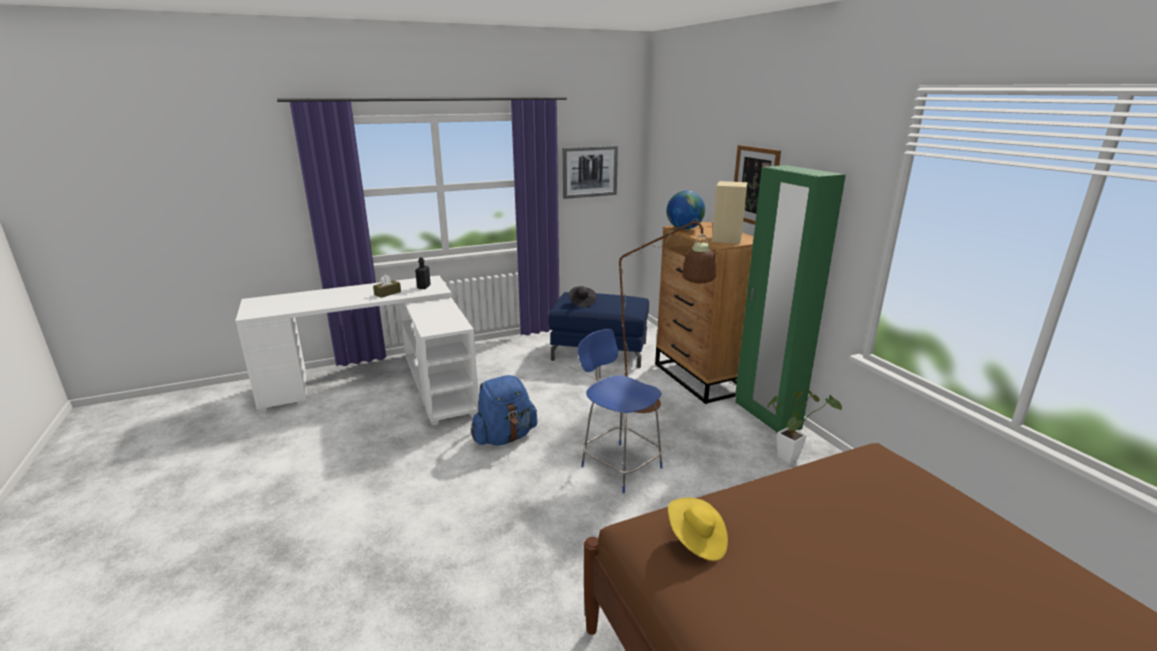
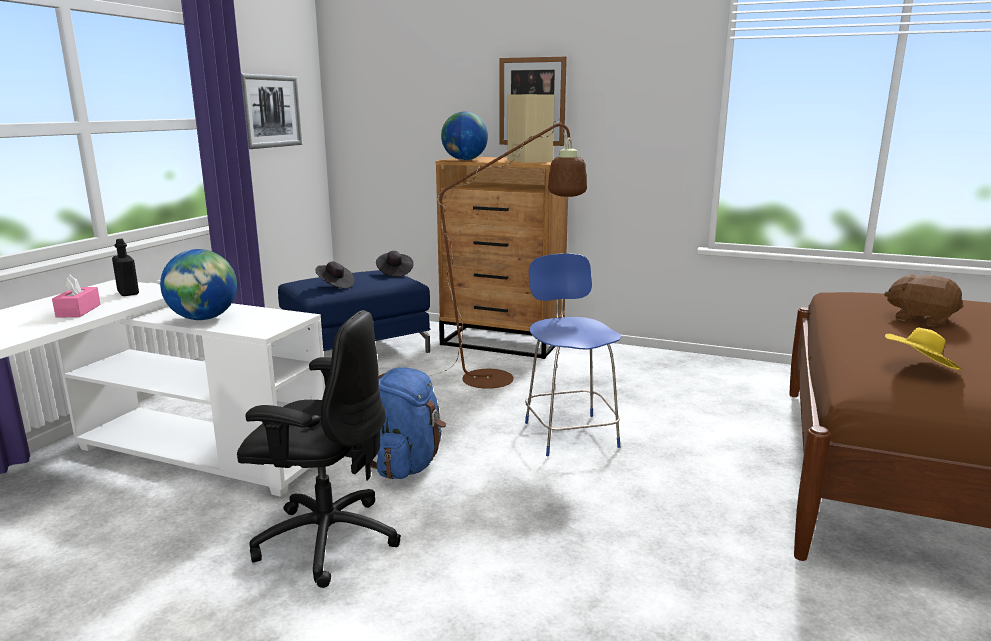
camera: 45 degrees left, 5 degrees down
(387, 293) = (78, 311): brown tissue box -> pink tissue box
(413, 458) = (326, 539): none -> black office chair
(427, 313) = (204, 318): none -> globe
(619, 465) = (569, 433): blue chair -> blue chair turned 75 degrees clockwise
(635, 302) = (394, 273): none -> black hat
(766, 415) = (605, 349): green wardrobe -> none
(791, 457) = (674, 369): potted plant -> none
(850, 510) = (920, 319): none -> brown plush toy

